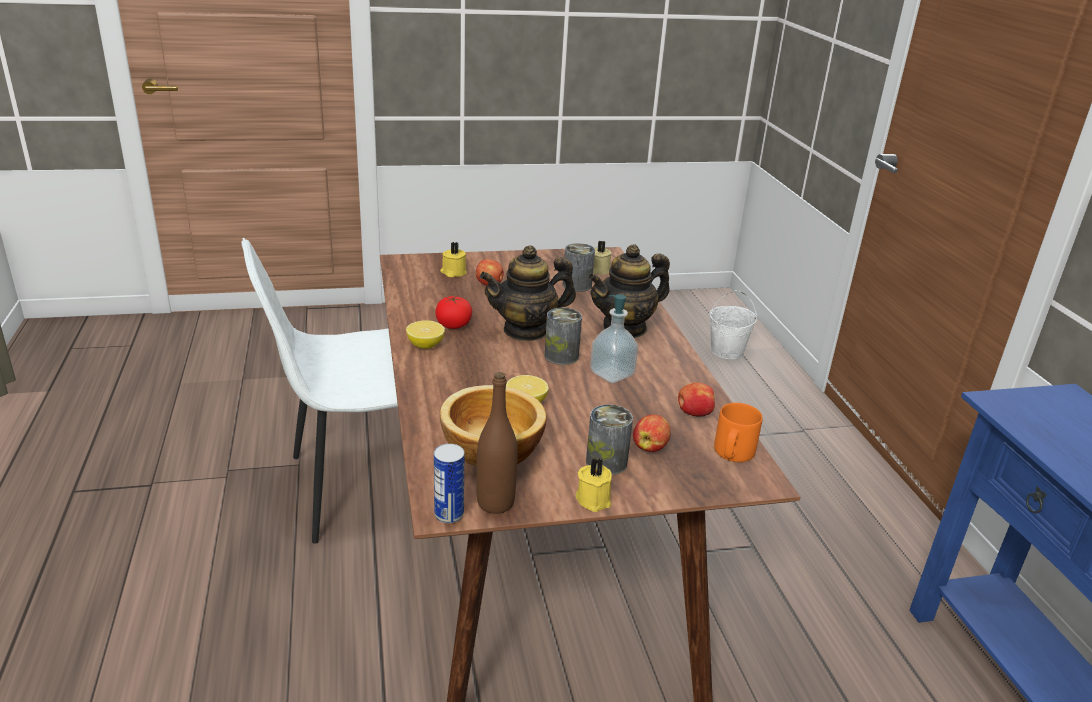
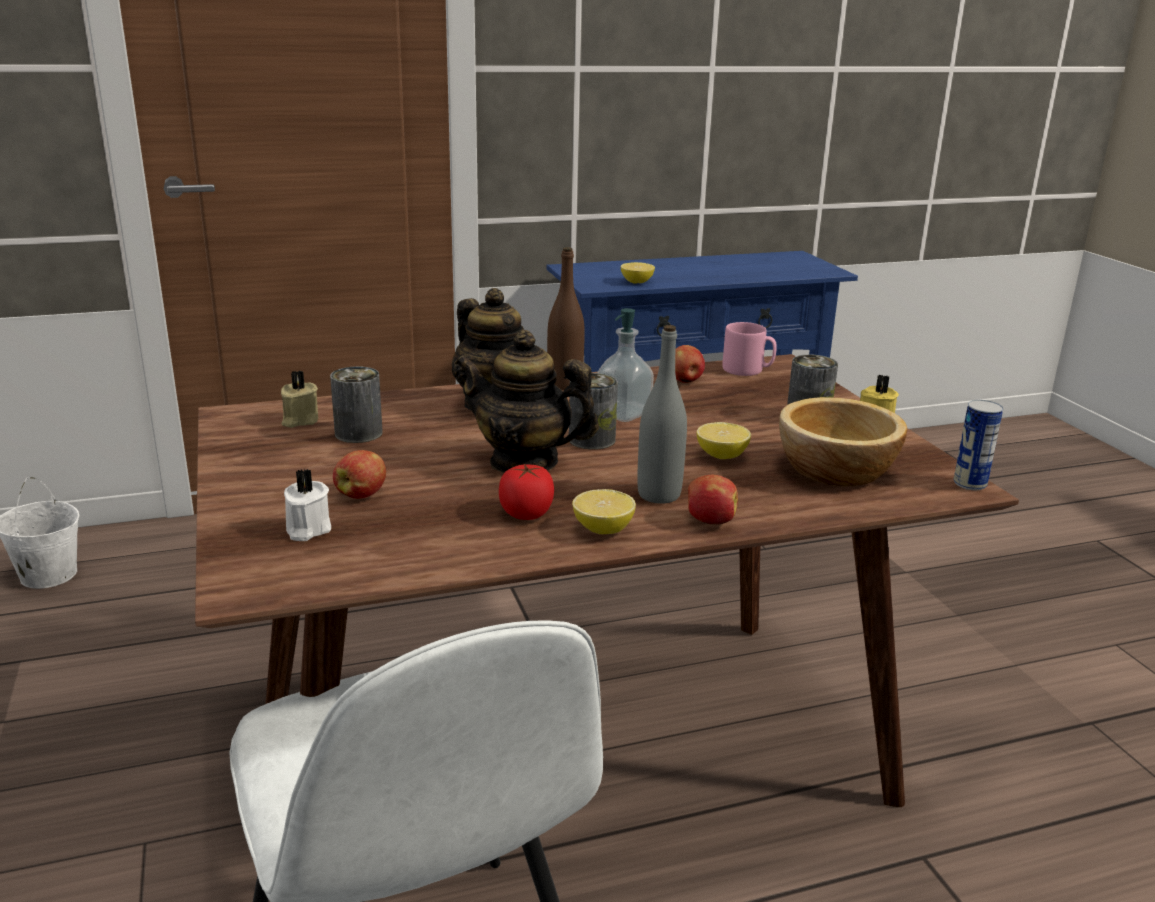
camera: 95 degrees left, 5 degrees down
(453, 272) = (306, 529): yellow candle -> white candle
(467, 369) = (659, 495): none -> grey bottle
(495, 503) = (927, 463): brown bottle -> brown bottle (564, 385)
(526, 330) = (524, 462): teapot -> teapot turned 135 degrees clockwise
(650, 447) = (764, 399): apple -> apple (709, 521)
(732, 454) = (747, 370): orange mug -> pink mug
(1037, 433) = (637, 282): none -> lemon

